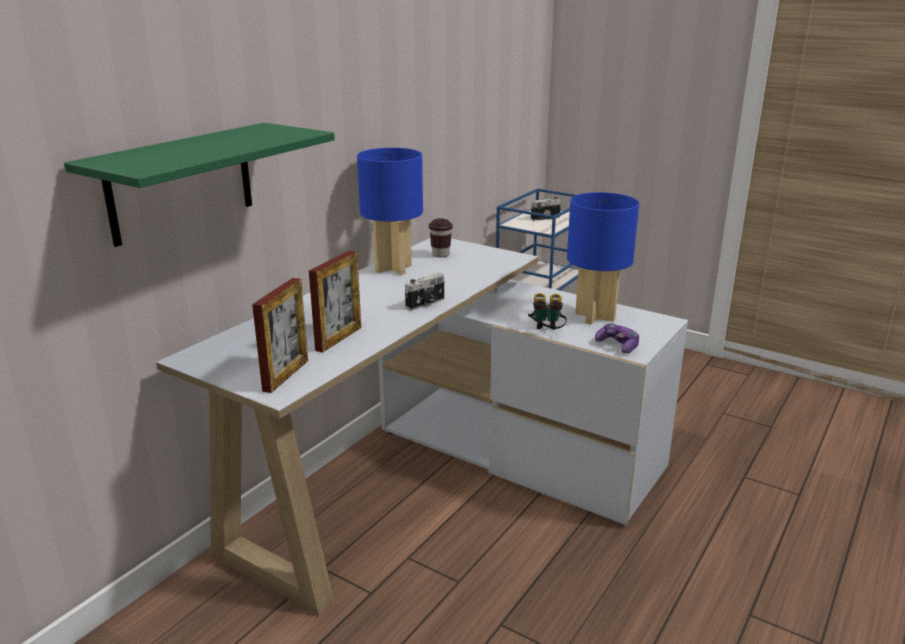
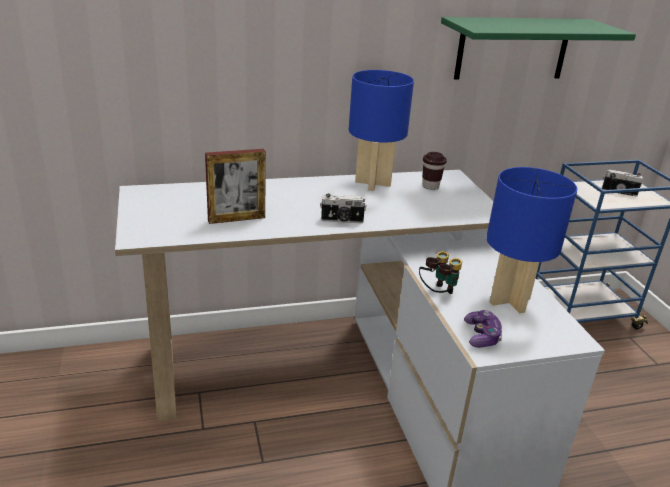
camera: 40 degrees right, 5 degrees up
(181, 183) = (164, 57): green shelf -> green shelf (512, 48)
(286, 375) = (160, 228): picture frame -> none

